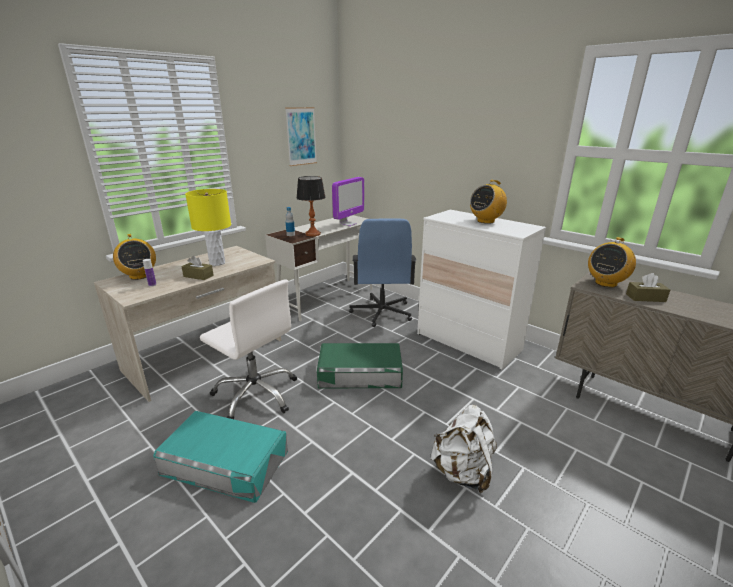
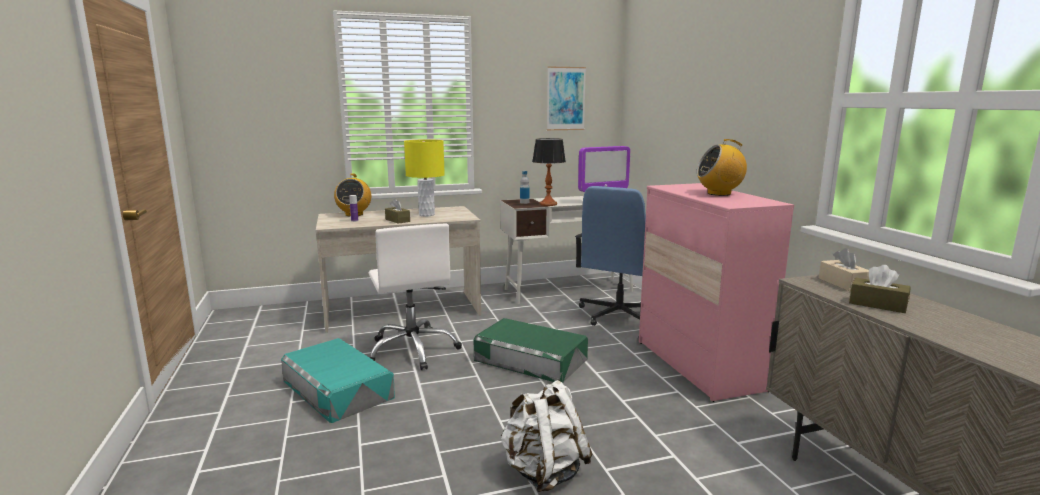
camera: 30 degrees right, 10 degrees down
(468, 342) = (698, 365): white dresser -> pink dresser
(606, 283) = (843, 284): radio -> beige tissue box

